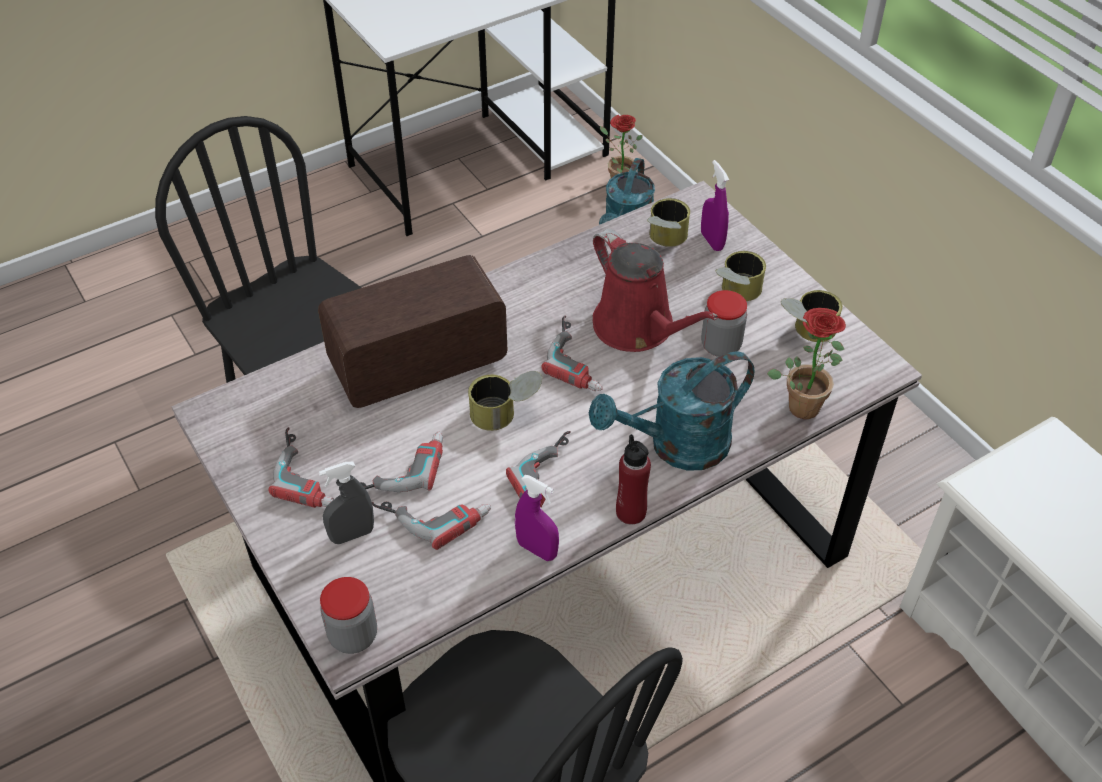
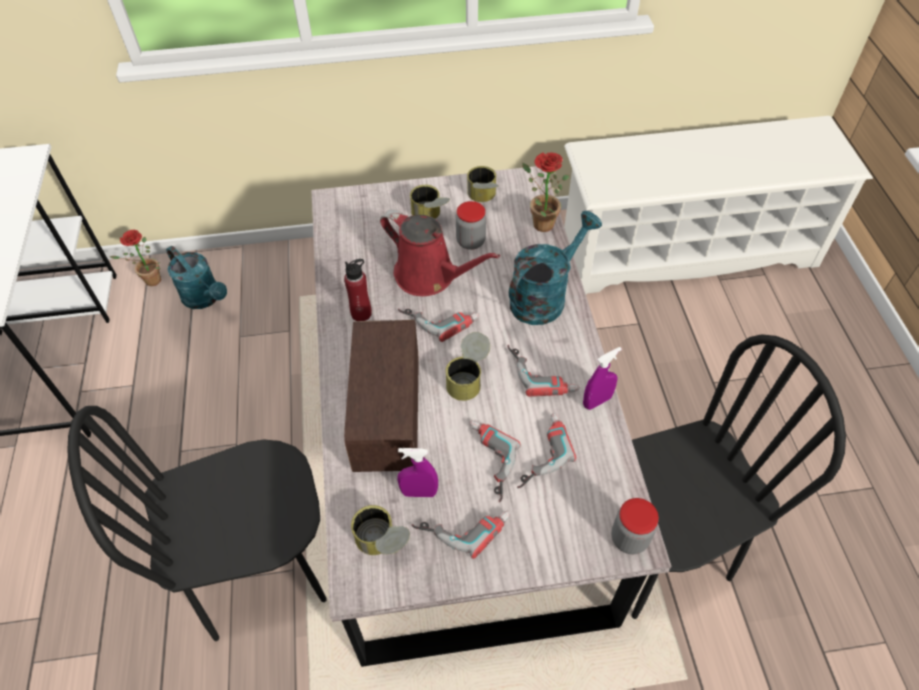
camera: 65 degrees left, 5 degrees up
(352, 535) = (536, 512): grey spray bottle -> none
(631, 512) = (587, 340): red bottle -> red bottle (361, 313)
(638, 328) = (430, 276): red watering can -> red watering can turned 45 degrees clockwise
(665, 241) = (357, 231): can -> can (383, 544)
(676, 446) = (544, 296): turquoise watering can -> turquoise watering can turned 135 degrees counterclockwise
(712, 241) = (373, 208): purple spray bottle -> purple spray bottle (419, 492)

